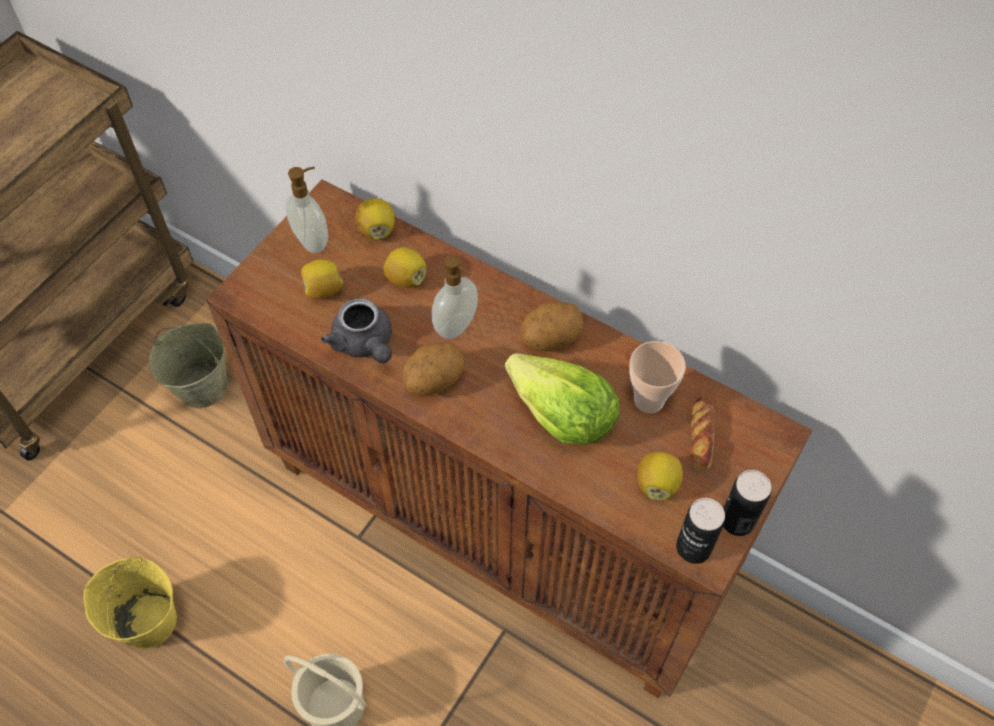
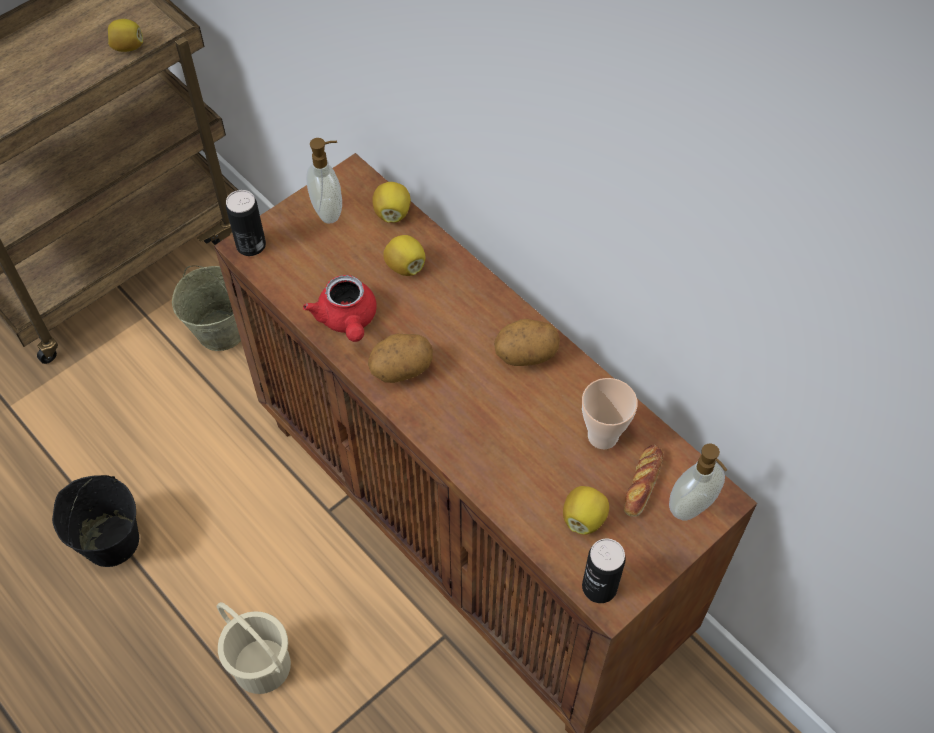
camera: 15 degrees right, 0 degrees up
(147, 621) = (110, 541): yellow bucket -> black bucket
(323, 290) = (324, 260): lemon -> lemon (127, 47)
(365, 344) = (347, 320): grey teapot -> red teapot
(457, 326) = (439, 323): soap dispenser -> soap dispenser (692, 507)
(561, 415) = (512, 431): lettuce -> none
(737, 520) = (651, 572): can -> can (251, 245)

